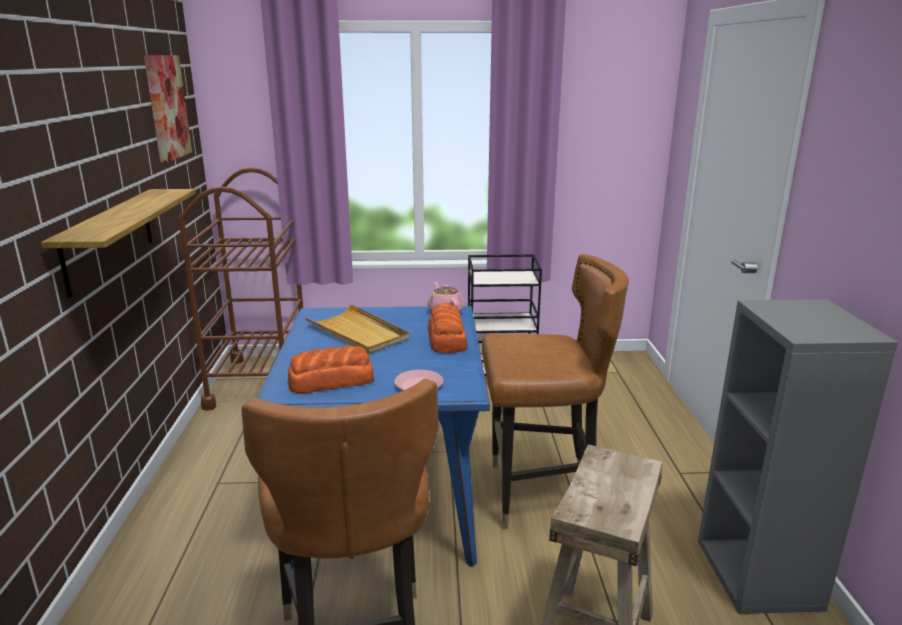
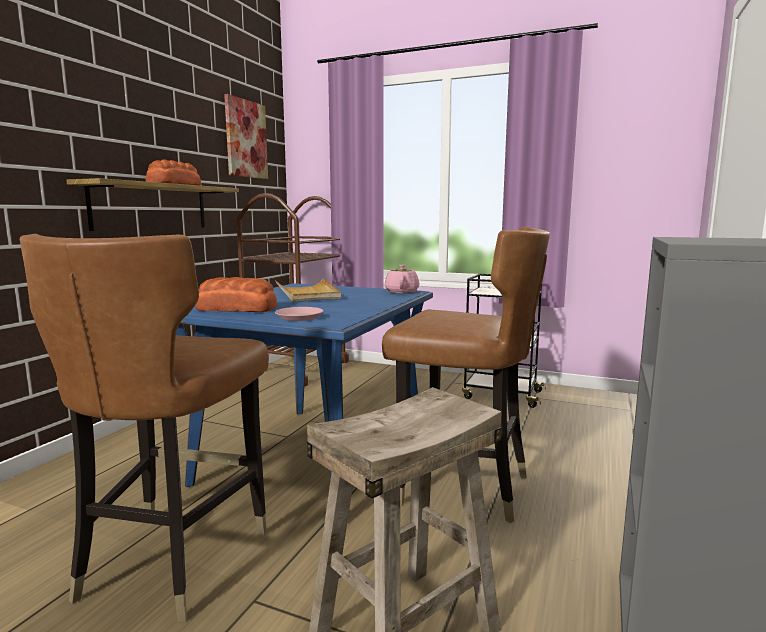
camera: 25 degrees right, 10 degrees down
(446, 338) = (374, 301): bread -> bread (174, 184)

